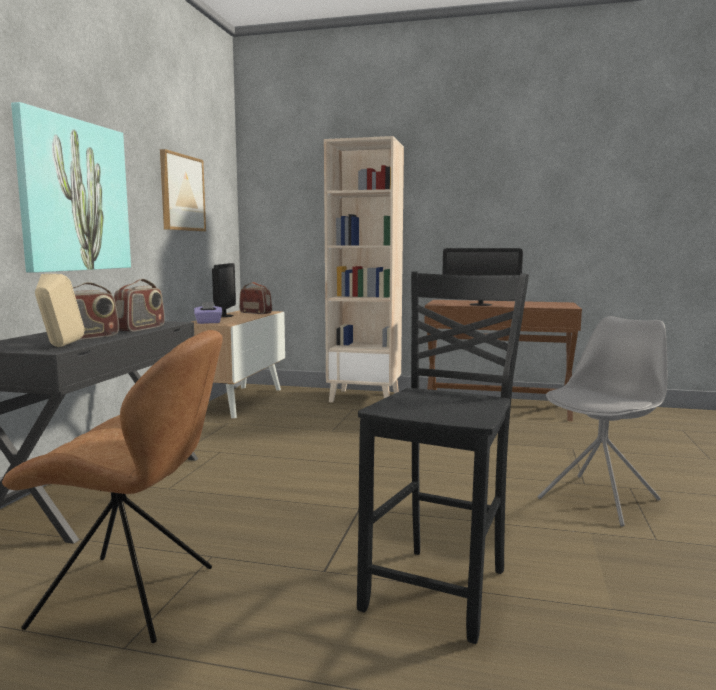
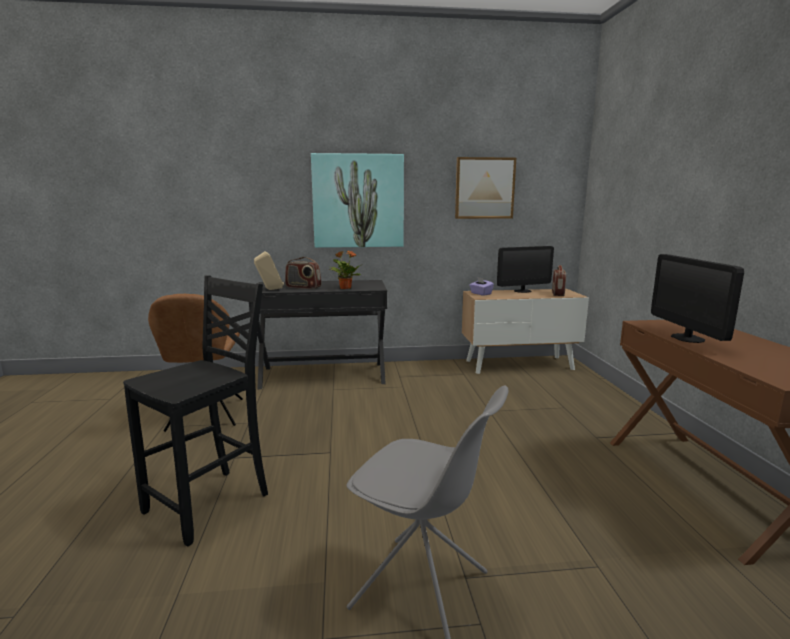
camera: 70 degrees right, 5 degrees up
(140, 328) = (345, 288): radio -> potted plant
(365, 397) = (610, 406): beige bookcase -> none
(441, 589) = (211, 503): black chair -> black chair turned 60 degrees counterclockwise

